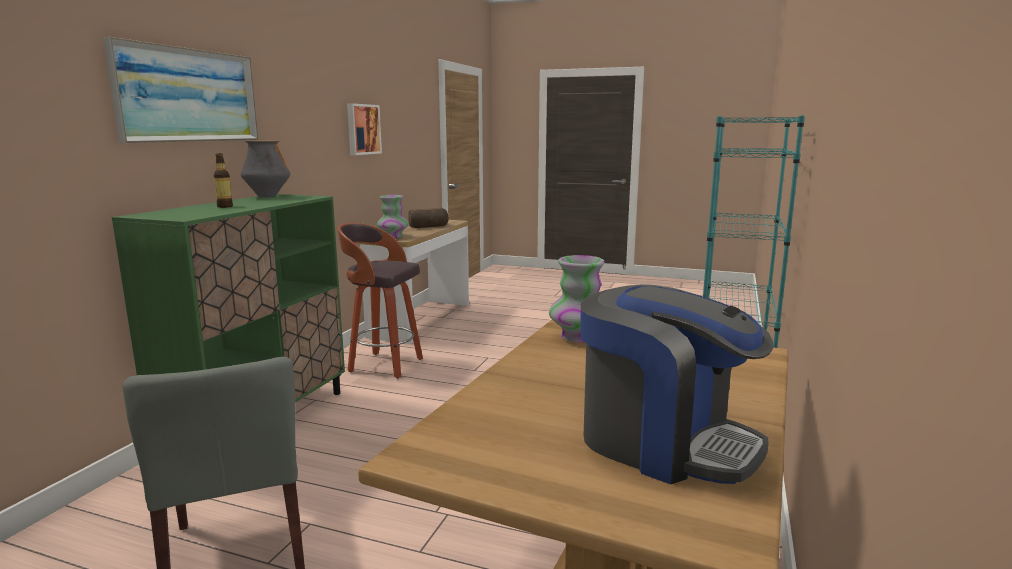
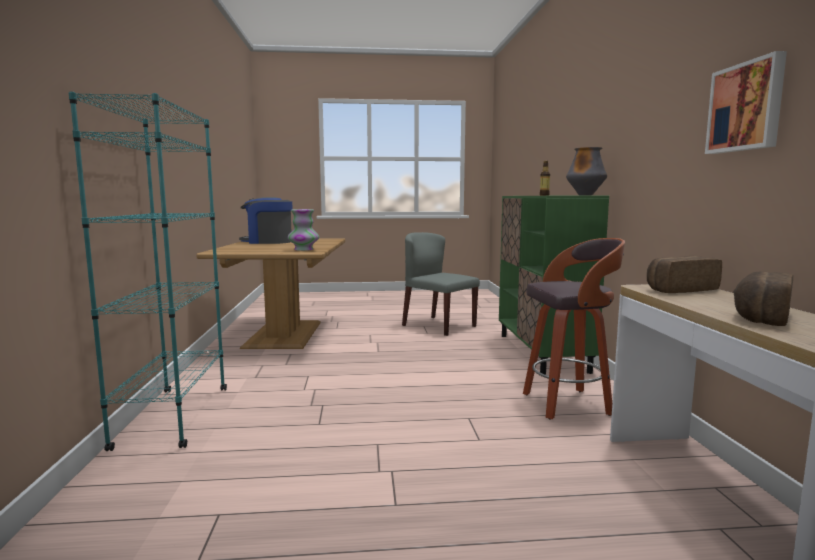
camera: 155 degrees right, 5 degrees down
(188, 95) = (587, 120): picture -> none
(393, 236) = (679, 289): vase -> bread

